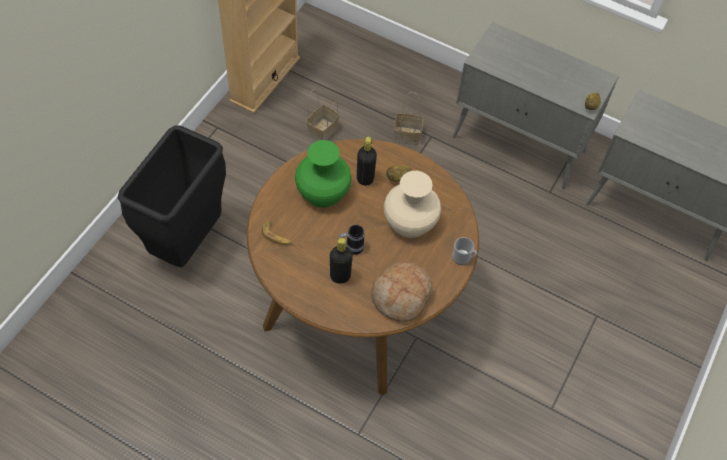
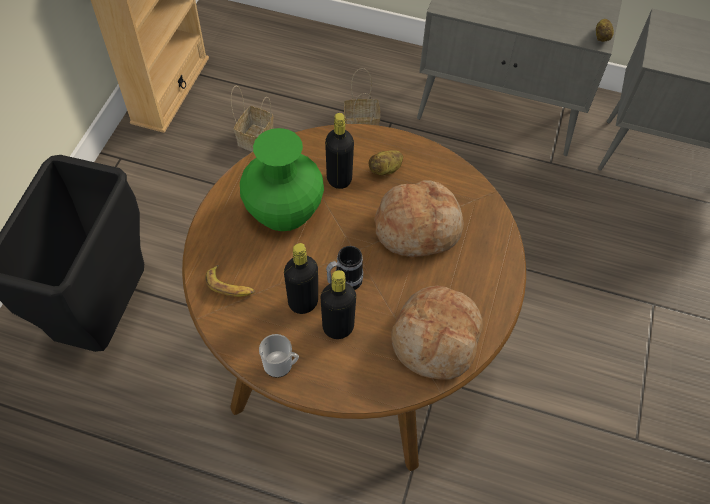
camera: 10 degrees left, 0 degrees up
(321, 256) = (303, 302): none -> black bottle
(410, 221) = (418, 227): beige vase -> bread
(463, 258) = (507, 265): mug -> mug (281, 365)

